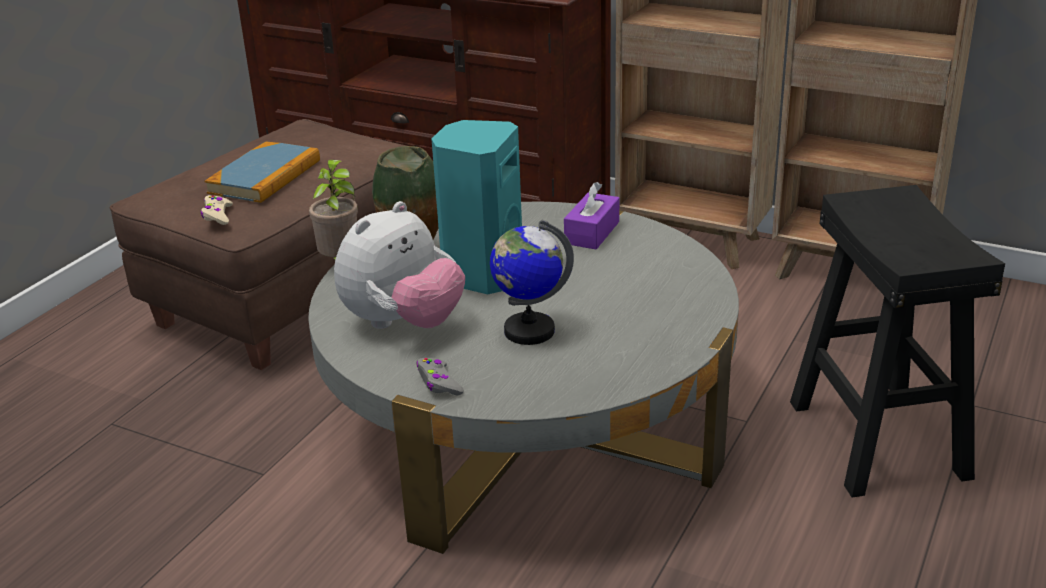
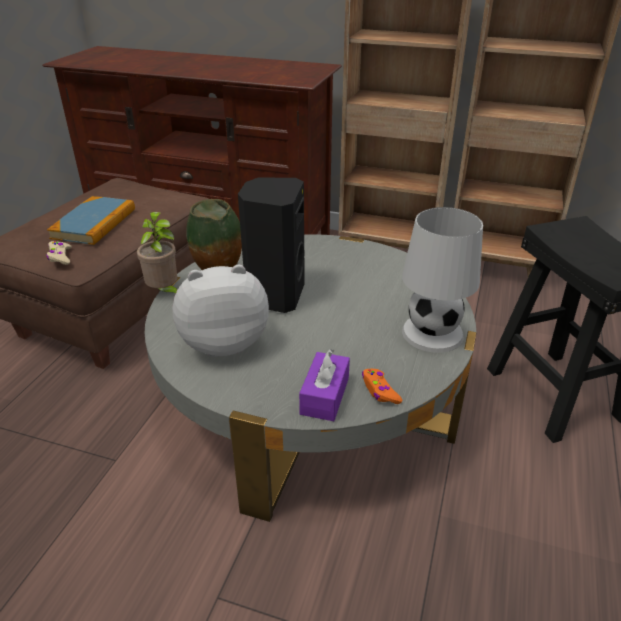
camera: 10 degrees left, 5 degrees up
(403, 323) = (224, 342): plush toy -> plush toy turned 135 degrees counterclockwise
(439, 383) = (265, 397): grey game controller -> none
(481, 274) = (274, 295): turquoise speaker -> black speaker
(528, 331) = (324, 343): globe -> none
(581, 385) = (380, 391): none -> orange game controller
(592, 233) = (347, 257): purple tissue box -> purple tissue box (325, 396)
(673, 328) = (432, 334): none -> white table lamp

